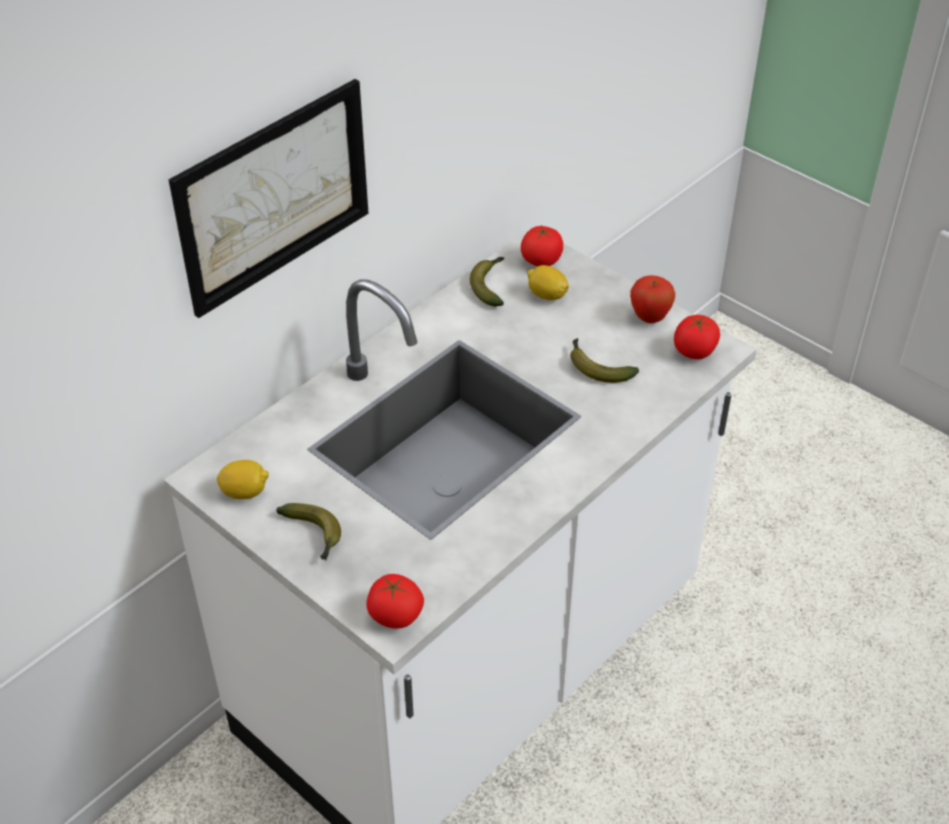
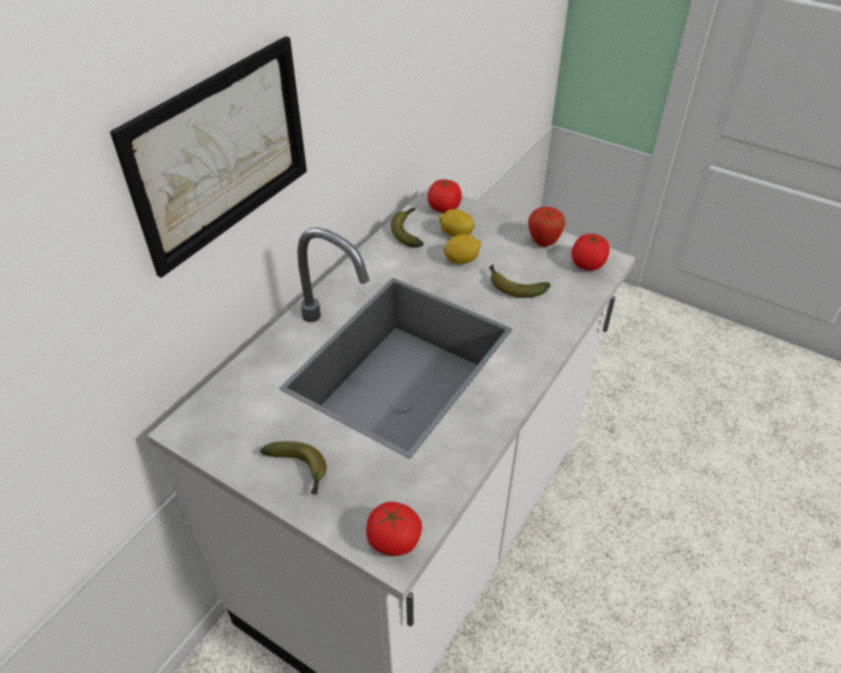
camera: 10 degrees left, 0 degrees up
(245, 492) = (227, 437): lemon -> lemon (461, 260)

